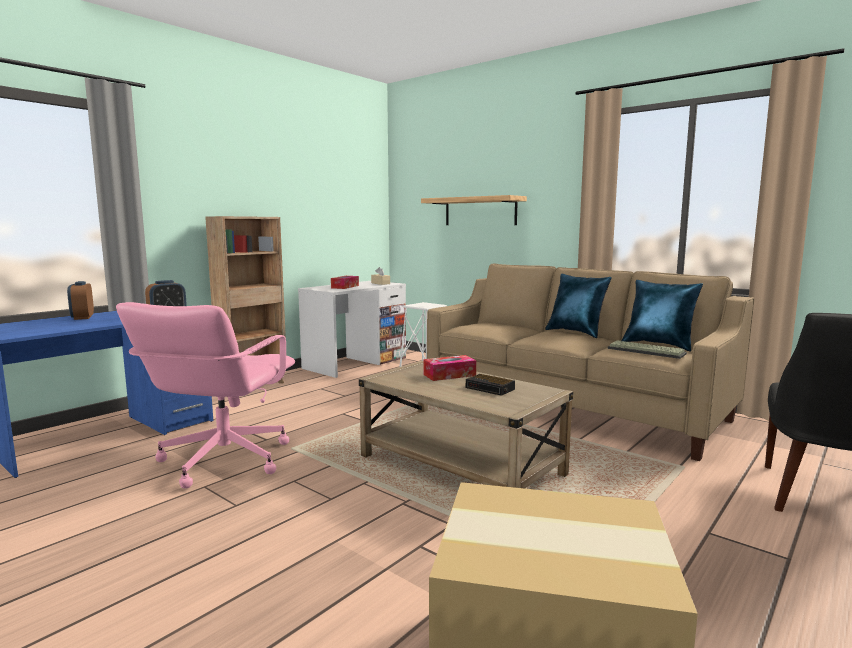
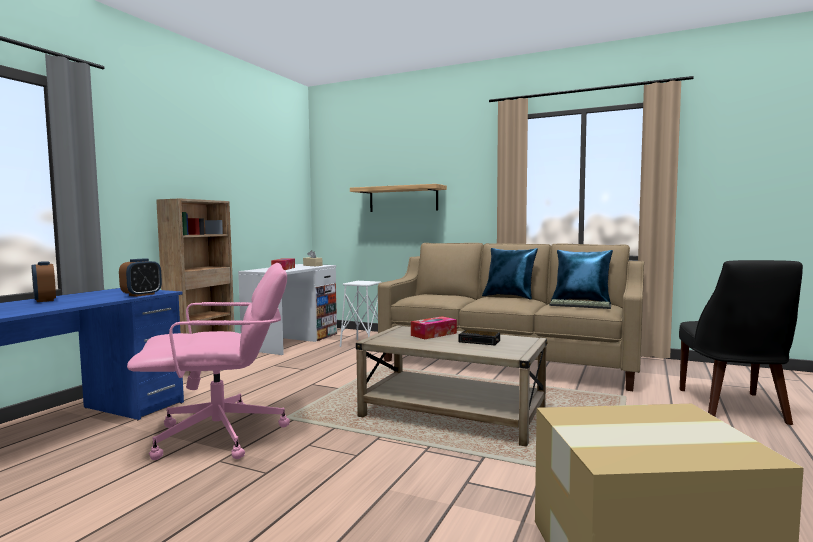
camera: 15 degrees left, 5 degrees down
(223, 460) = (221, 436): pink office chair -> pink office chair turned 105 degrees counterclockwise

